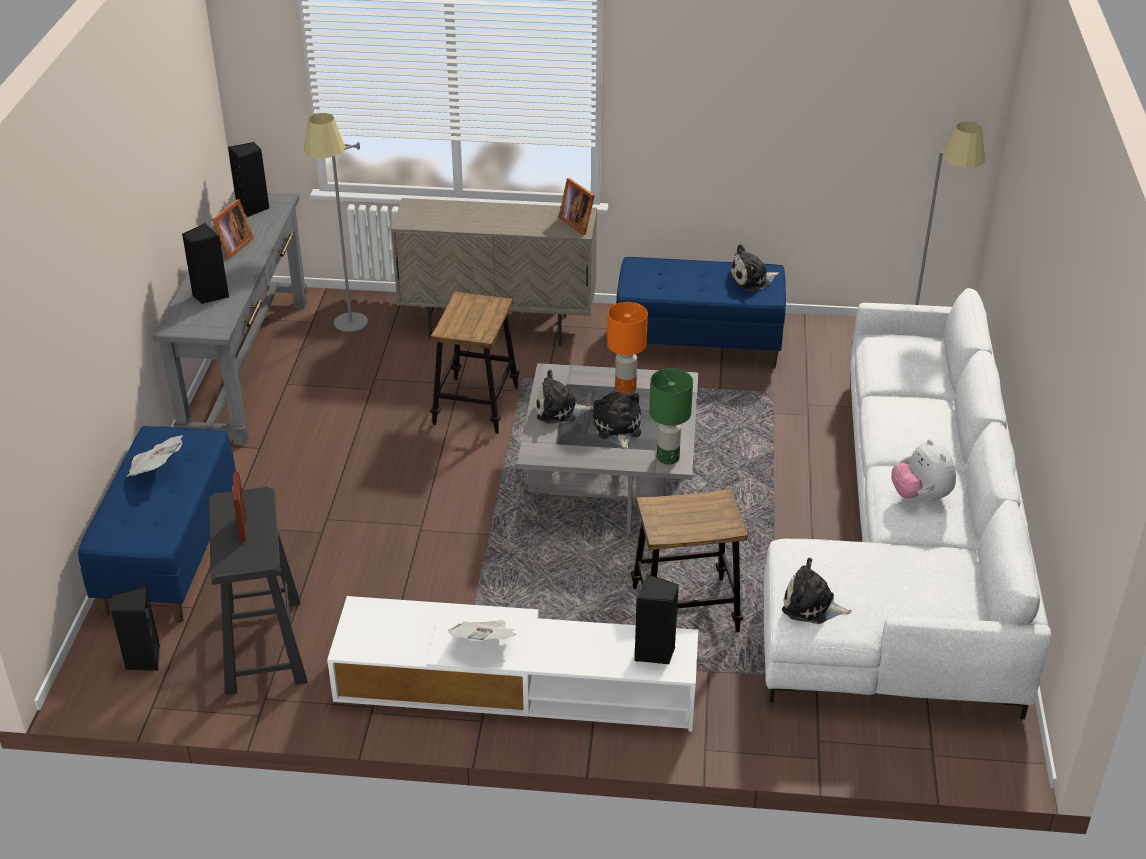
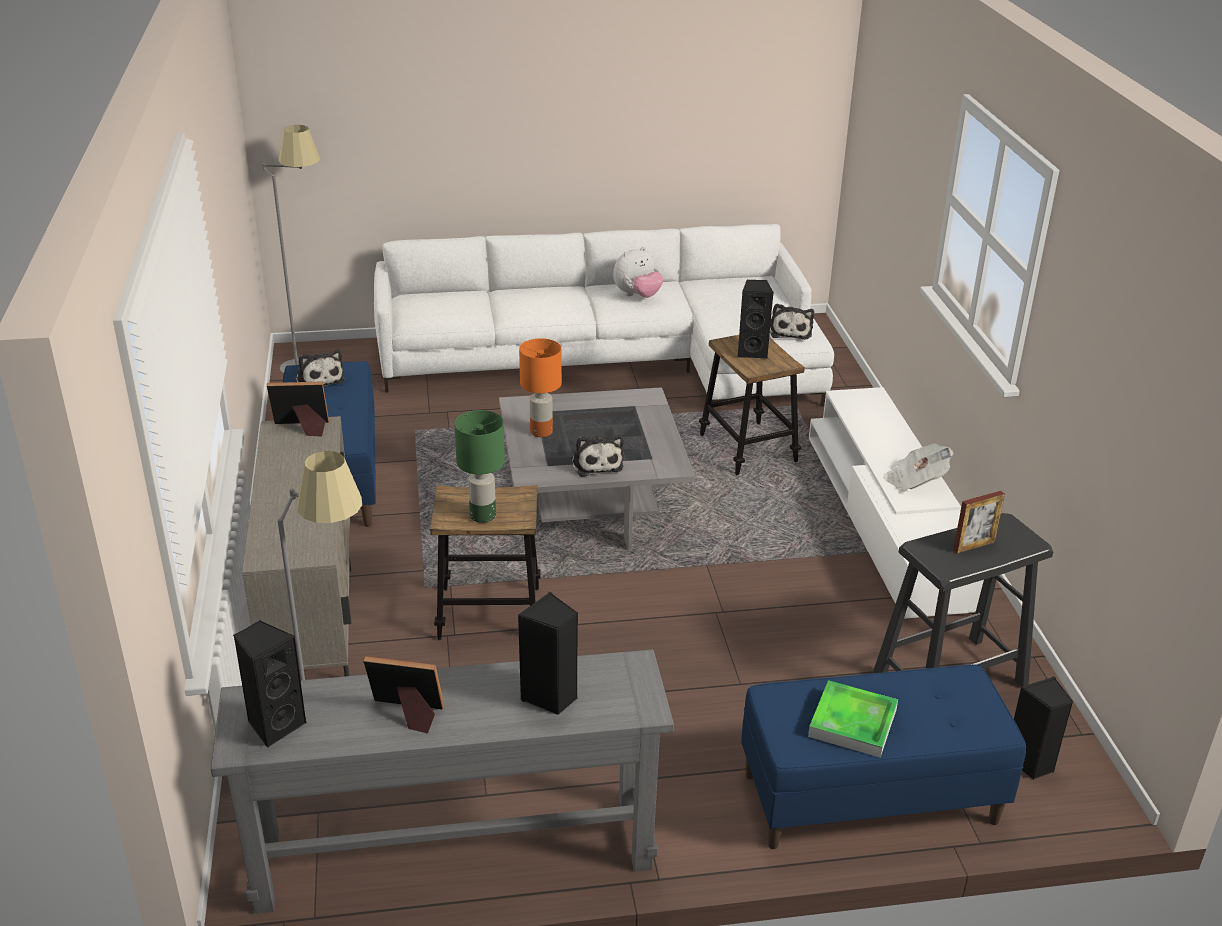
camera: 105 degrees left, 5 degrees down
(156, 468) = (852, 723): newspaper -> tray
(578, 223) = (303, 428): picture frame -> picture frame turned 135 degrees counterclockwise
(617, 429) = (612, 428): plush toy -> none
(655, 652) = (865, 405): black speaker -> black speaker (752, 352)
(667, 457) = (643, 400): green table lamp -> green table lamp (482, 516)

